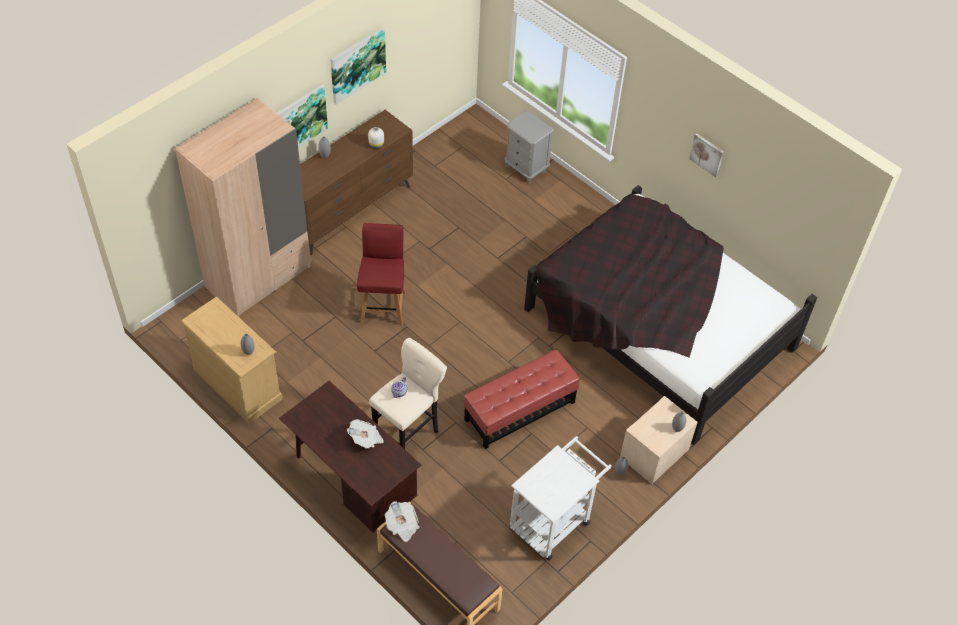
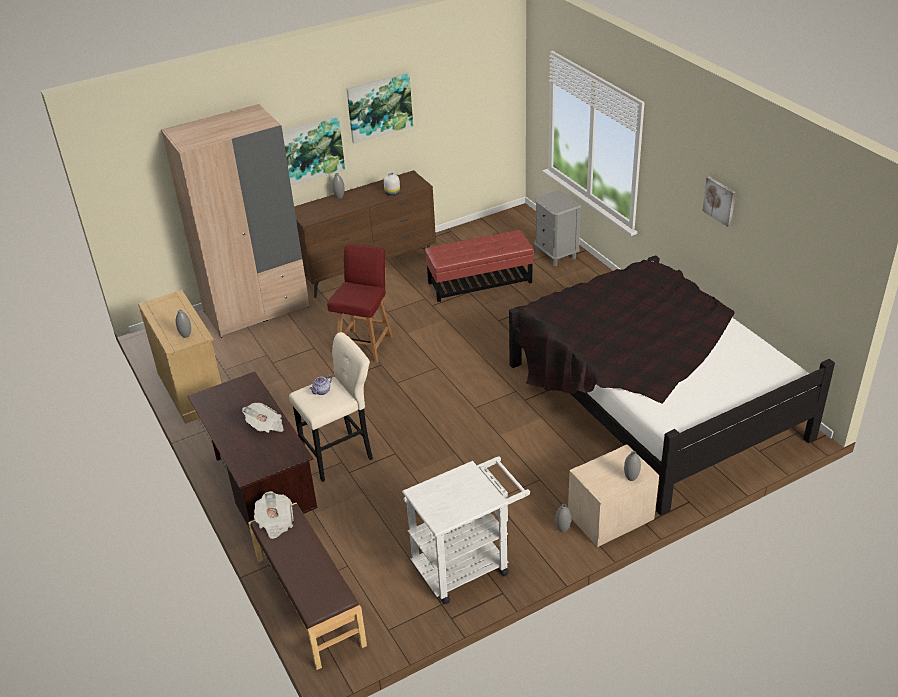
camera: 20 degrees right, 15 degrees down
(520, 411) = (469, 453): red ottoman -> red ottoman (480, 282)

